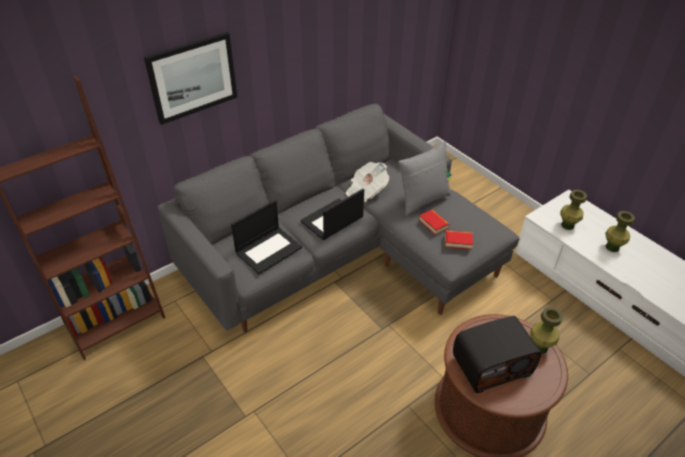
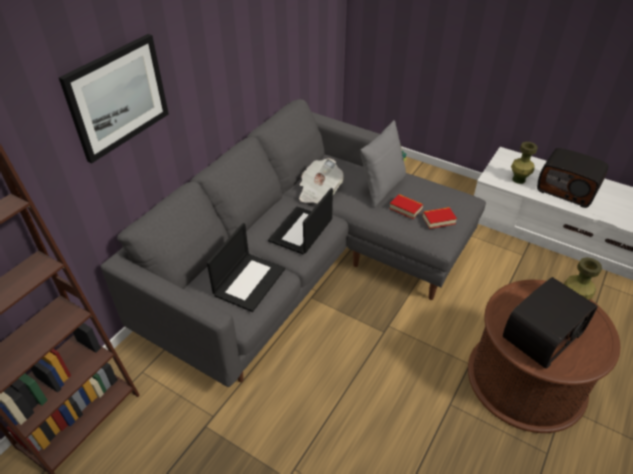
camera: 20 degrees left, 0 degrees up
(612, 247) = (567, 190): green vase -> radio

